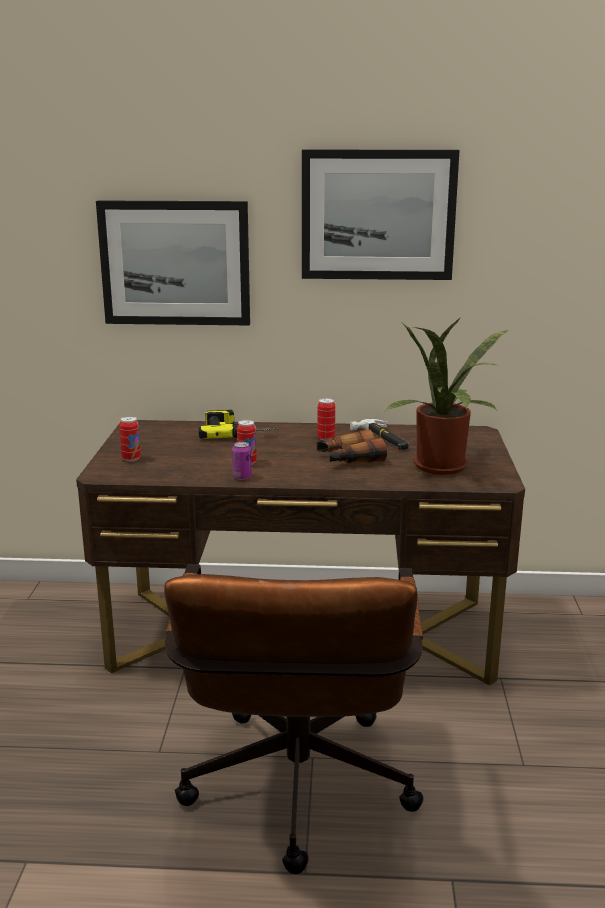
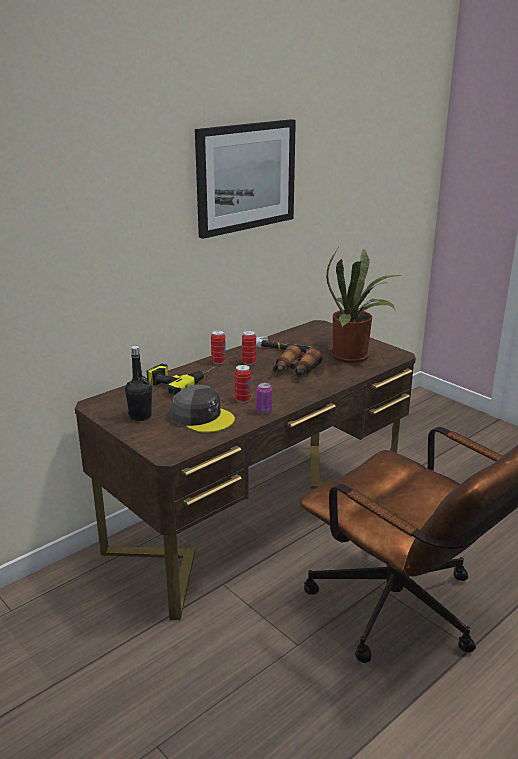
camera: 45 degrees left, 5 degrees up
(131, 459) = (159, 431): can -> can (218, 362)
(144, 444) = (140, 416): none -> black bottle
(175, 263) = (102, 246): picture -> none
(184, 462) = (202, 417): none -> grey cap

